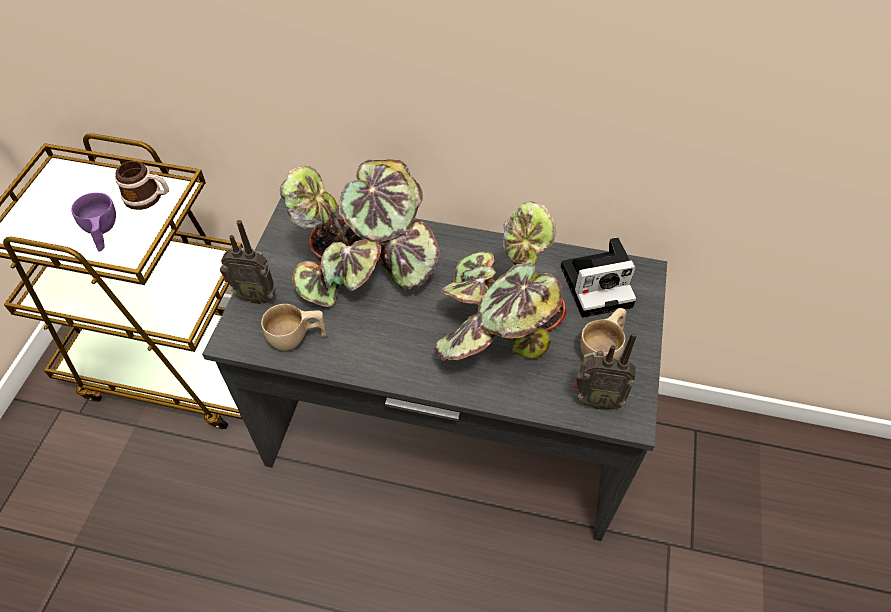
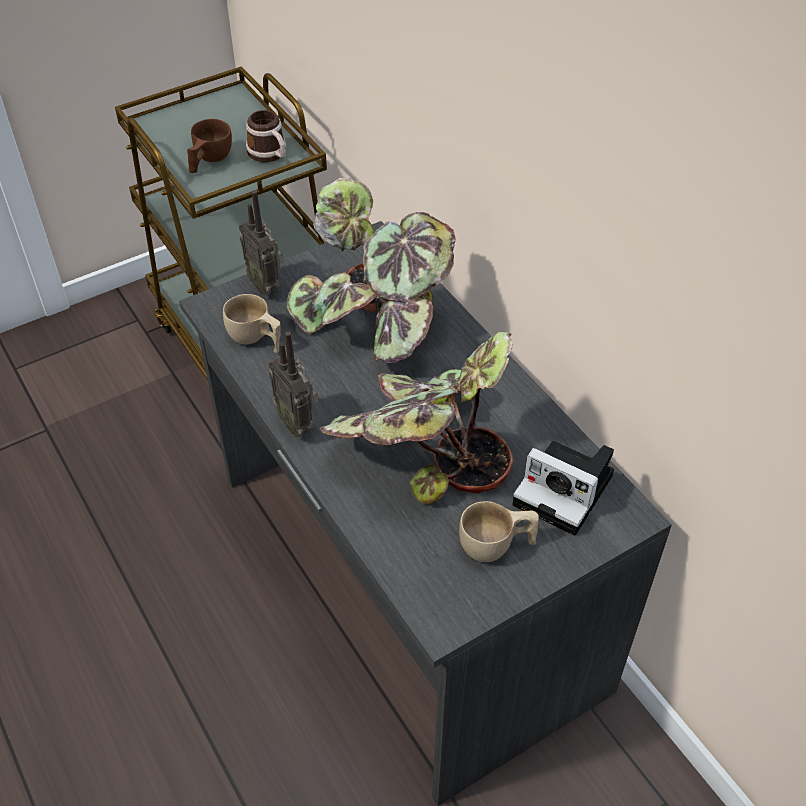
camera: 45 degrees right, 5 degrees down
(102, 233) = (208, 161): purple cup -> brown cup
(595, 399) = (432, 579): radio -> radio (298, 423)

